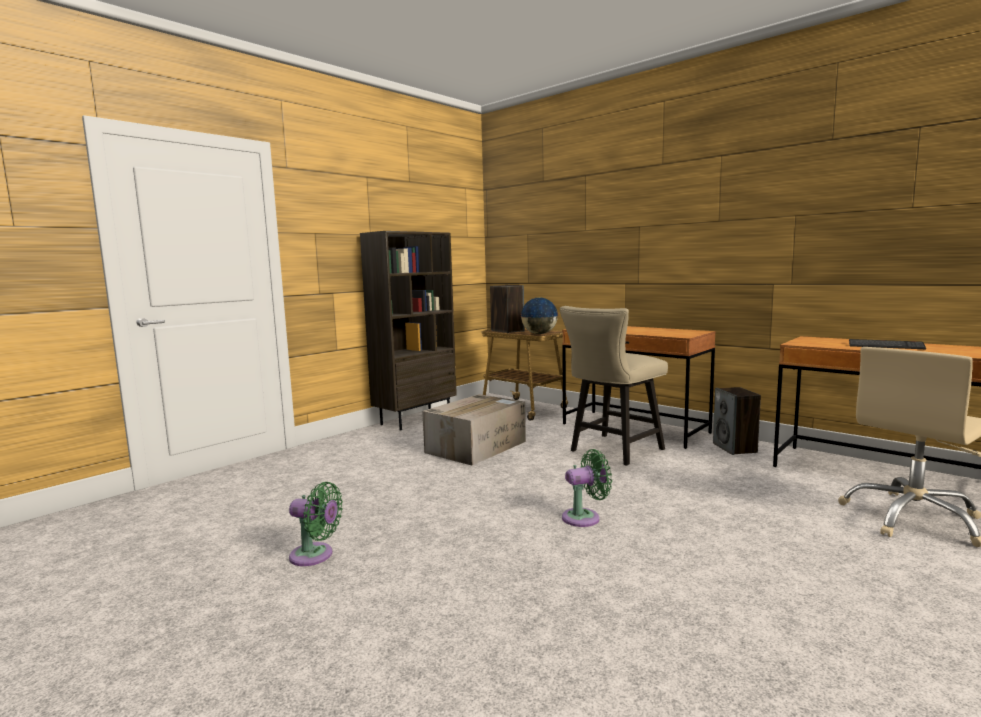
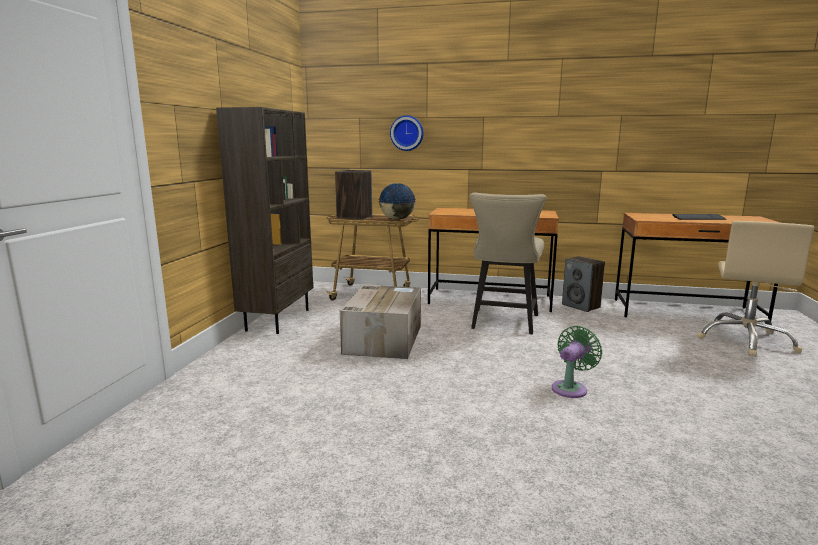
camera: 30 degrees left, 5 degrees up
(315, 556) = (398, 499): green fan -> none
(567, 247) = (407, 133): none -> wall clock

